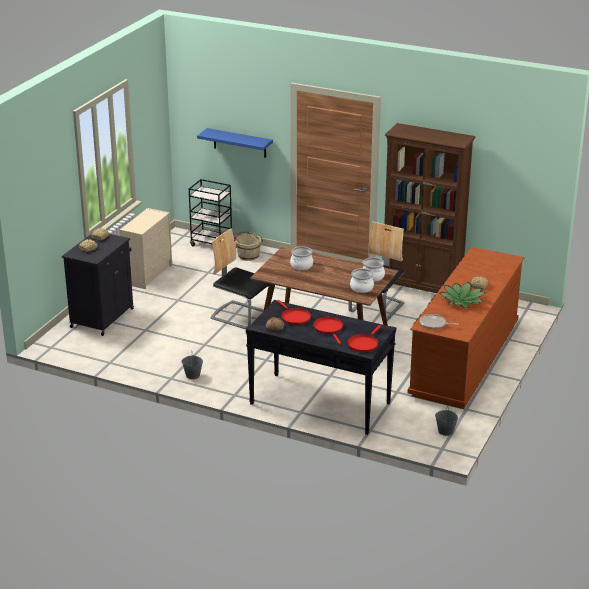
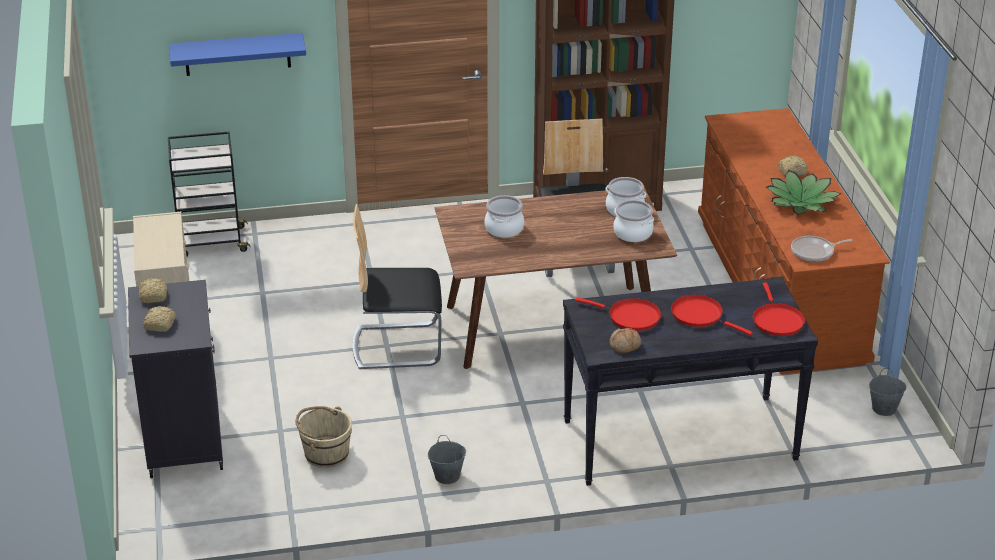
camera: 35 degrees left, 5 degrees up
(248, 255) = (291, 242): beige bucket -> beige bucket (325, 453)

